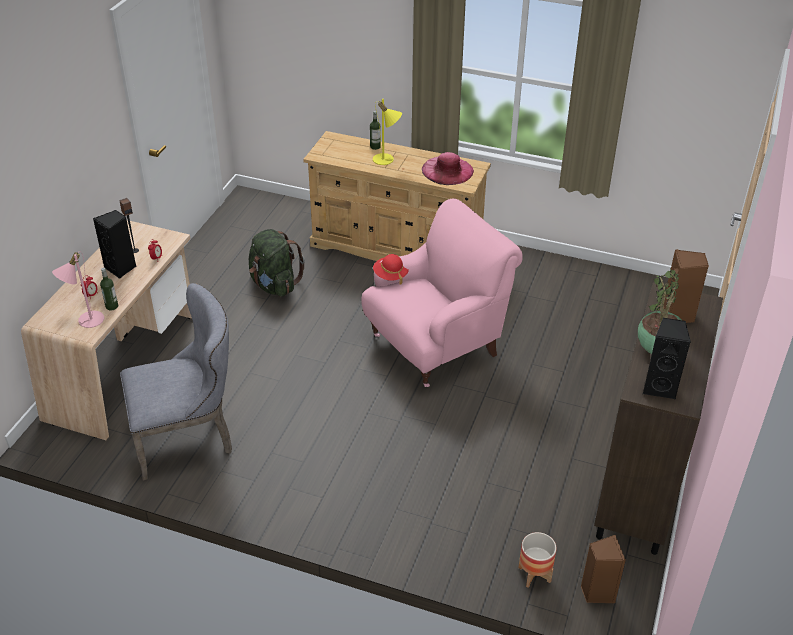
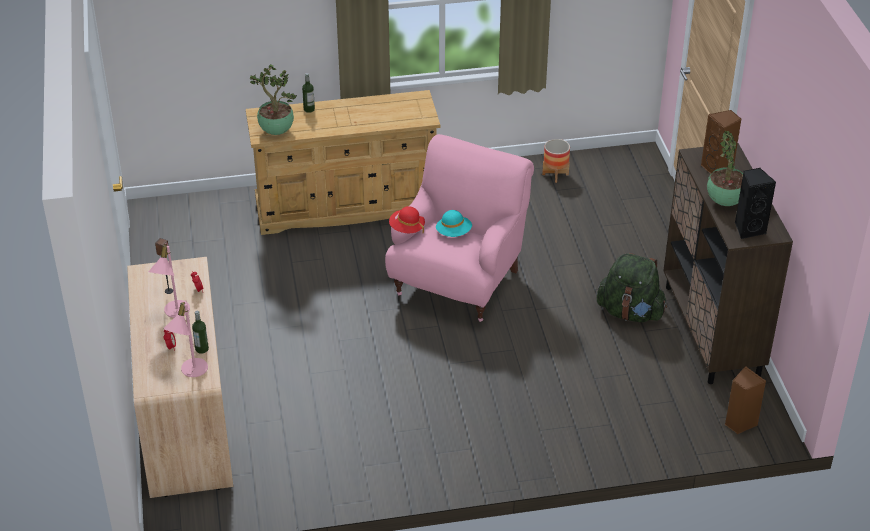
camera: 30 degrees left, 0 degrees up
(121, 268) = (173, 312): black speaker -> pink table lamp
(189, 437) = (308, 451): grey chair -> none
(274, 285) = (260, 285): green backpack -> green backpack (630, 312)
(332, 155) = (275, 131): none -> potted plant
(387, 160) = (332, 119): yellow table lamp -> none
(429, 294) = (454, 233): none -> turquoise hat
(447, 170) = (397, 110): pink hat -> none
(534, 574) = (685, 431): planter -> planter (555, 174)

